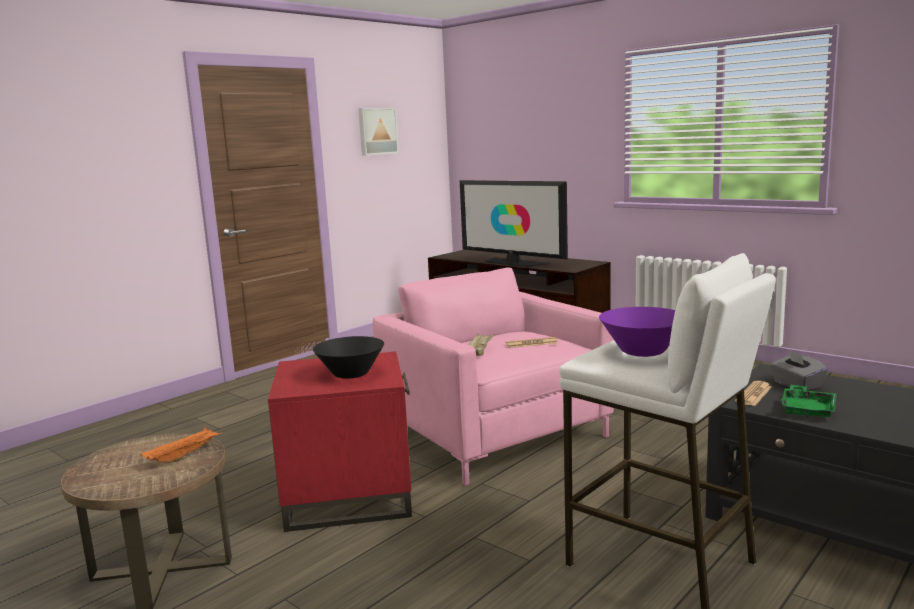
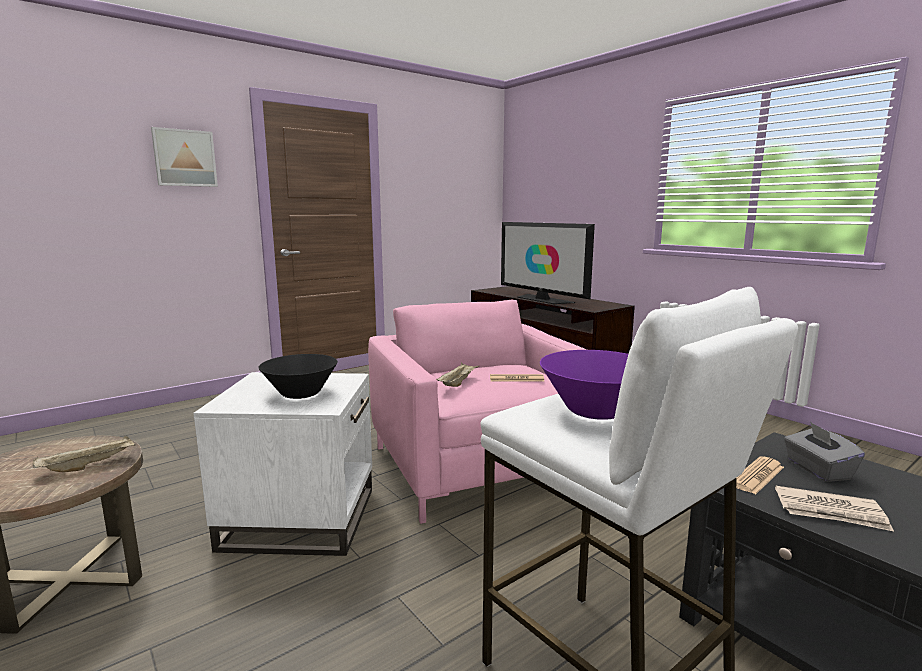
camera: 10 degrees right, 0 degrees up
(184, 456) = (90, 465): orange tray -> beige tray
(348, 495) = (300, 517): red side table -> white side table
(377, 131) = (434, 175): picture -> picture (184, 158)
(807, 410) = (831, 512): green tray -> newspaper

